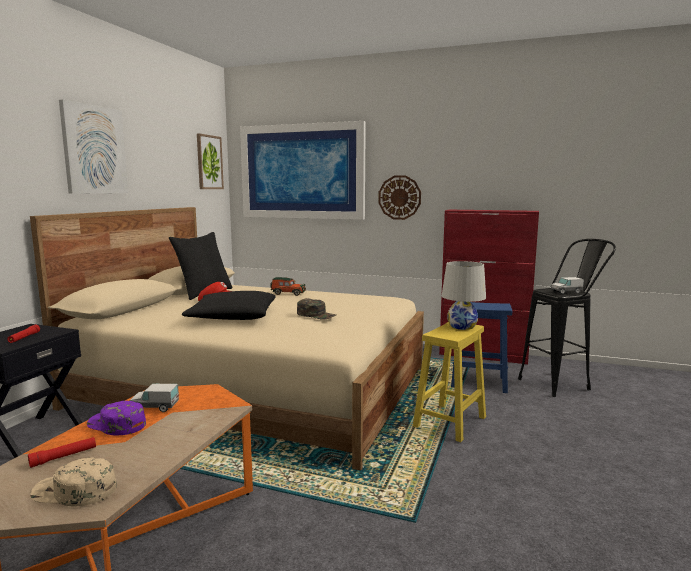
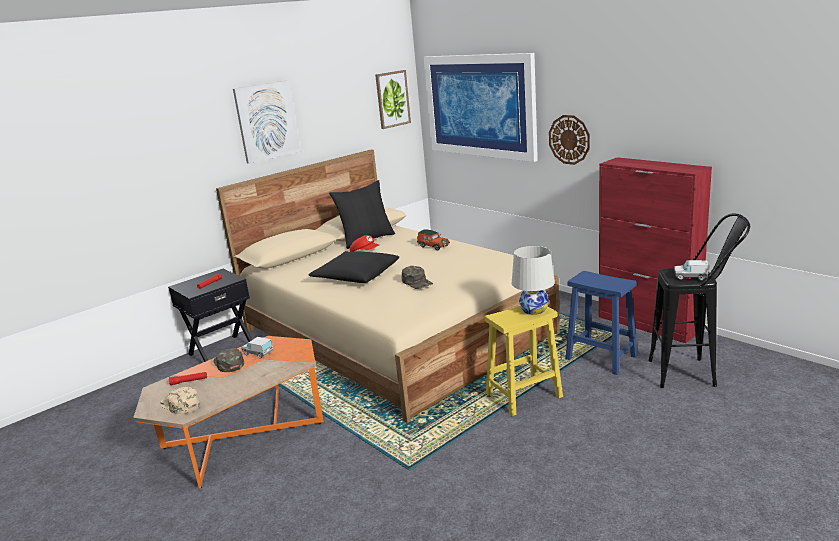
camera: 30 degrees right, 10 degrees up
(116, 425) = (228, 363): purple cap -> green cap

